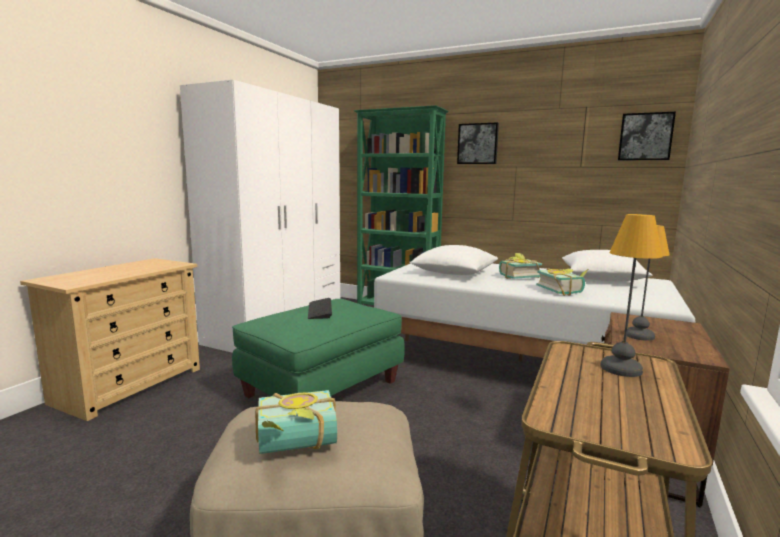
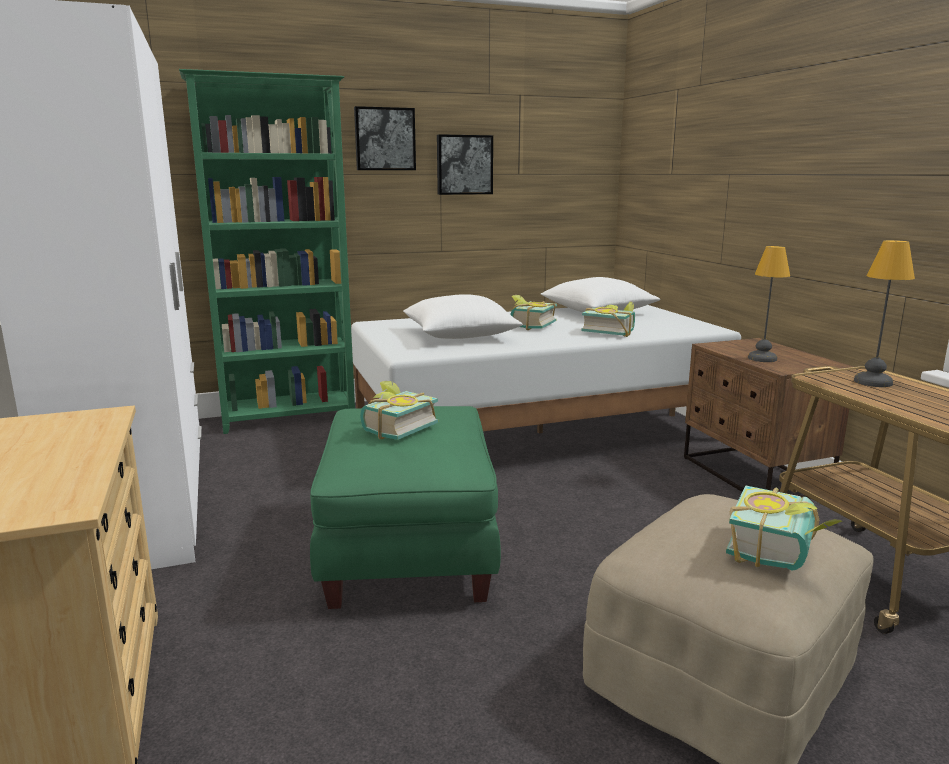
camera: 45 degrees left, 5 degrees up
(320, 310) = (395, 428): keyboard -> book
(645, 137) = (583, 137): picture -> picture (464, 165)

